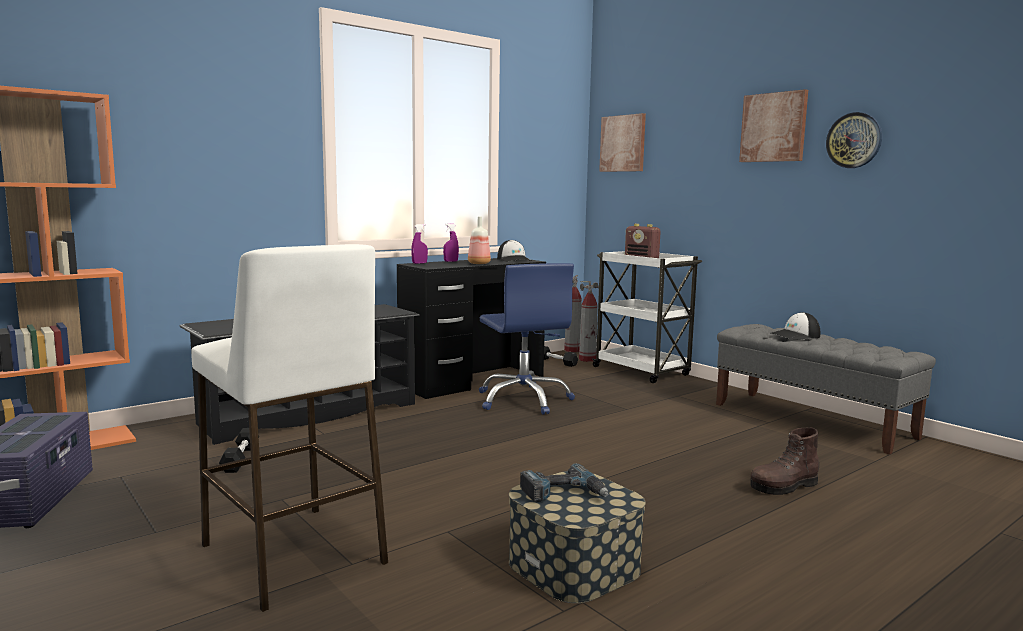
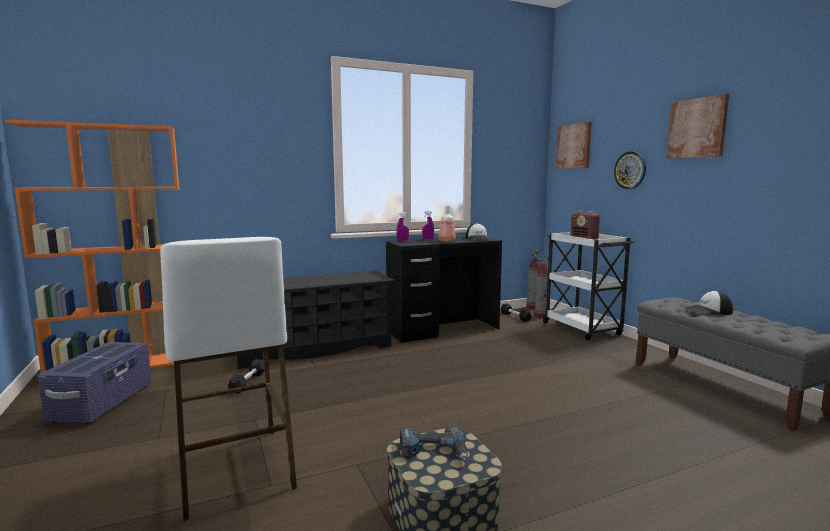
camera: 15 degrees right, 0 degrees up
(524, 400) = (474, 348): blue office chair -> none
(784, 486) = (671, 455): brown boot -> none
(854, 140) = (772, 136): wall clock -> wall clock (630, 170)

